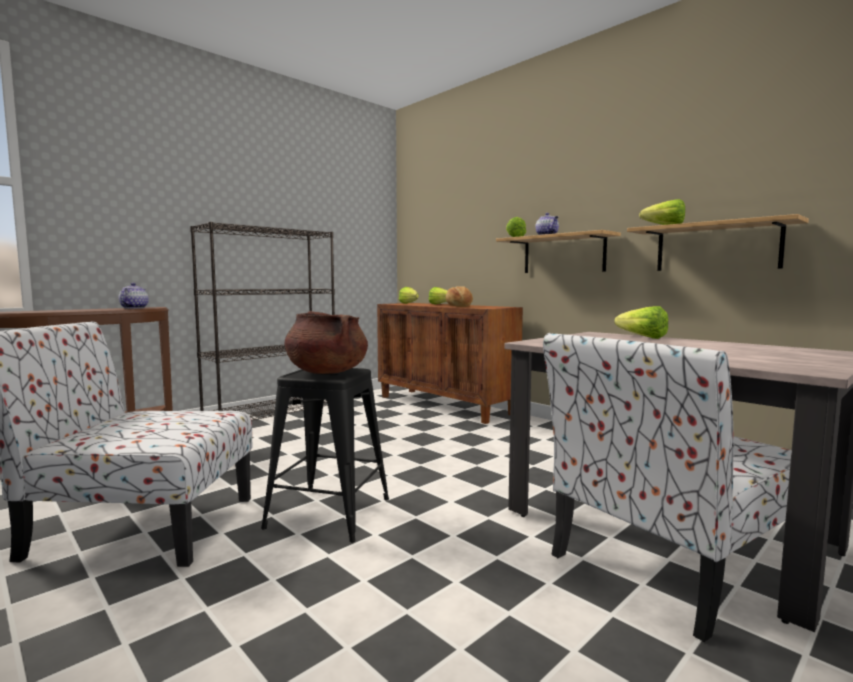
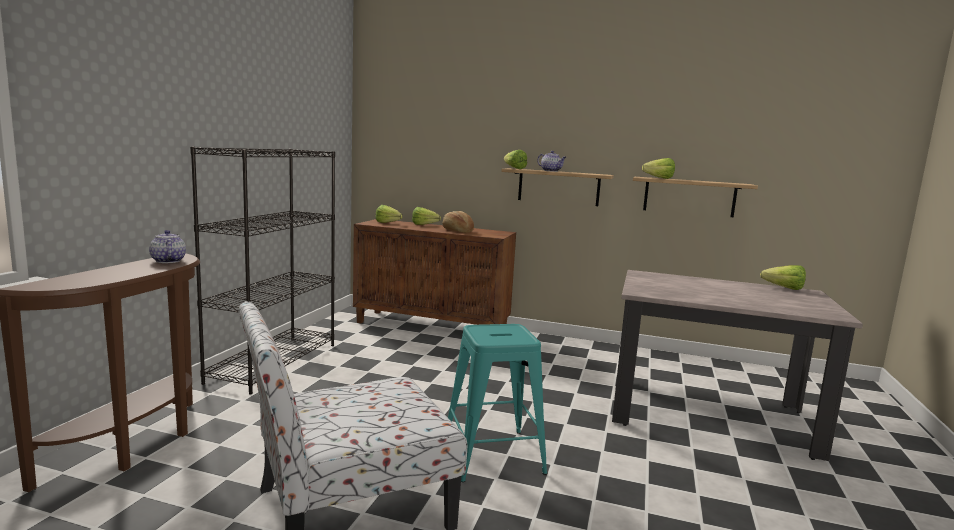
camera: 30 degrees left, 5 degrees up
(327, 372) = (501, 333): brown cooking pot -> none
(329, 513) = (492, 455): black stool -> turquoise stool
(639, 337) = (678, 278): lettuce -> lettuce (780, 288)
(668, 563) = (734, 438): chair -> none

